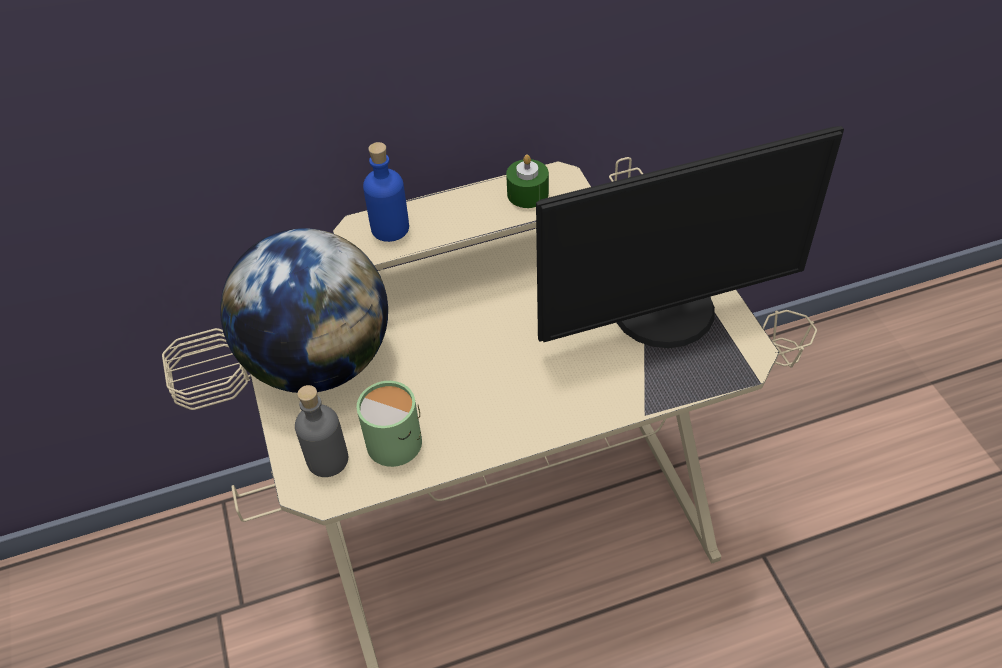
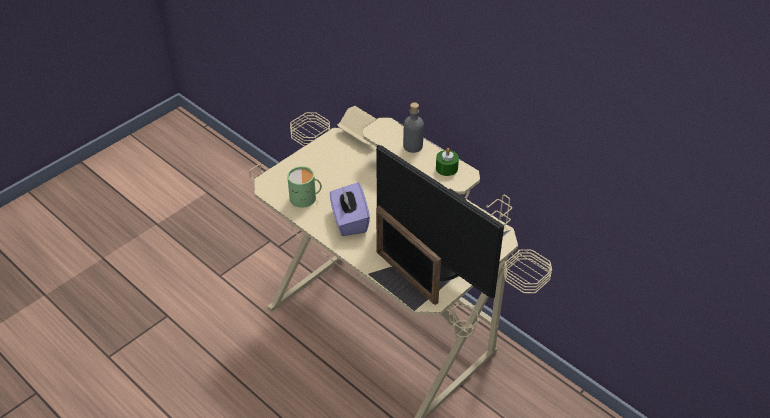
camera: 60 degrees right, 5 degrees down
(319, 361) = (330, 158): globe -> none
(328, 459) = (282, 182): grey bottle -> grey bottle (413, 146)
(390, 228) = (392, 133): blue bottle -> none
(500, 393) = (349, 221): none -> purple tissue box
(680, 365) = (406, 277): none -> picture frame

